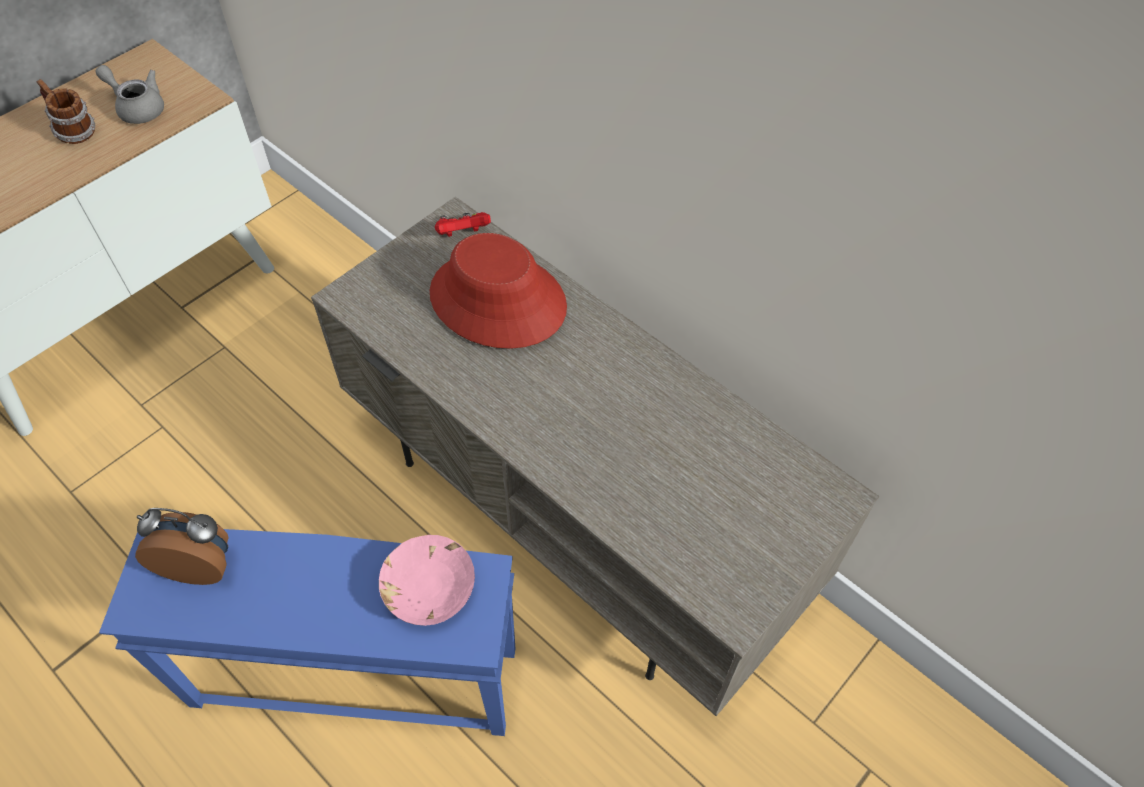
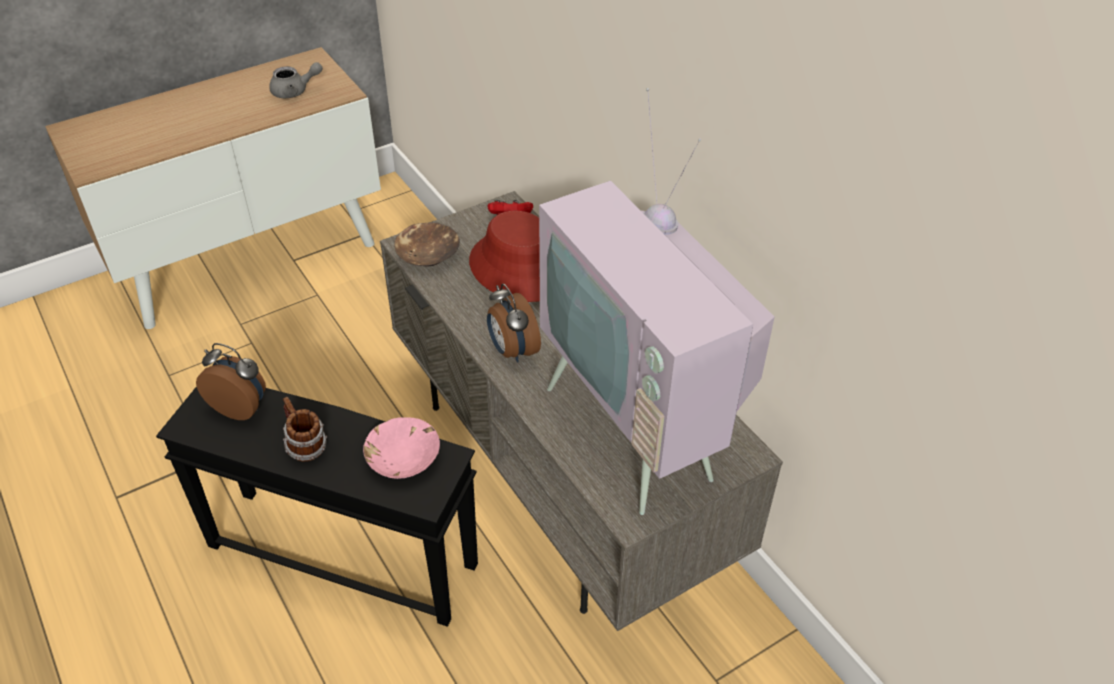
camera: 15 degrees right, 10 degrees down
(74, 132) = (244, 101): mug -> mug (305, 446)
(138, 108) = (295, 91): grey teapot -> grey teapot turned 120 degrees clockwise
(356, 674) = (343, 553): blue side table -> black side table
(378, 305) = (428, 254): none -> brown bowl
(523, 417) = (512, 350): none -> alarm clock
(708, 487) = (642, 427): none -> television

